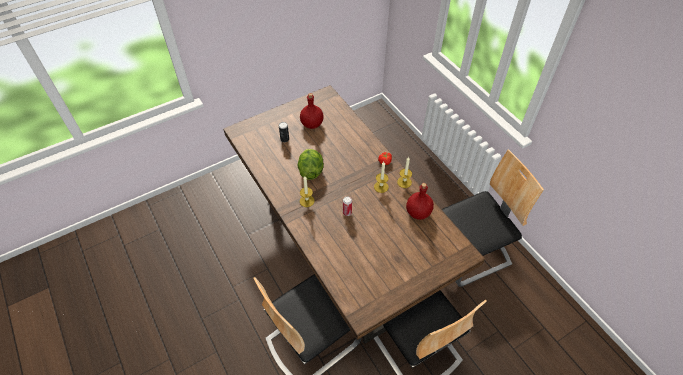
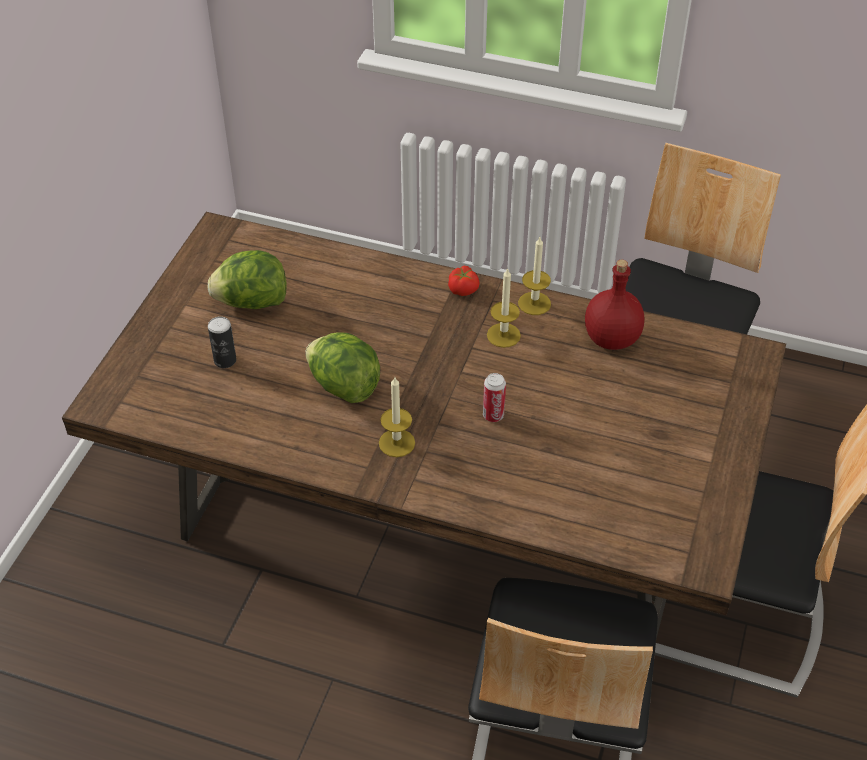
camera: 40 degrees left, 5 degrees down
(312, 124) = (252, 302): red bottle -> lettuce

